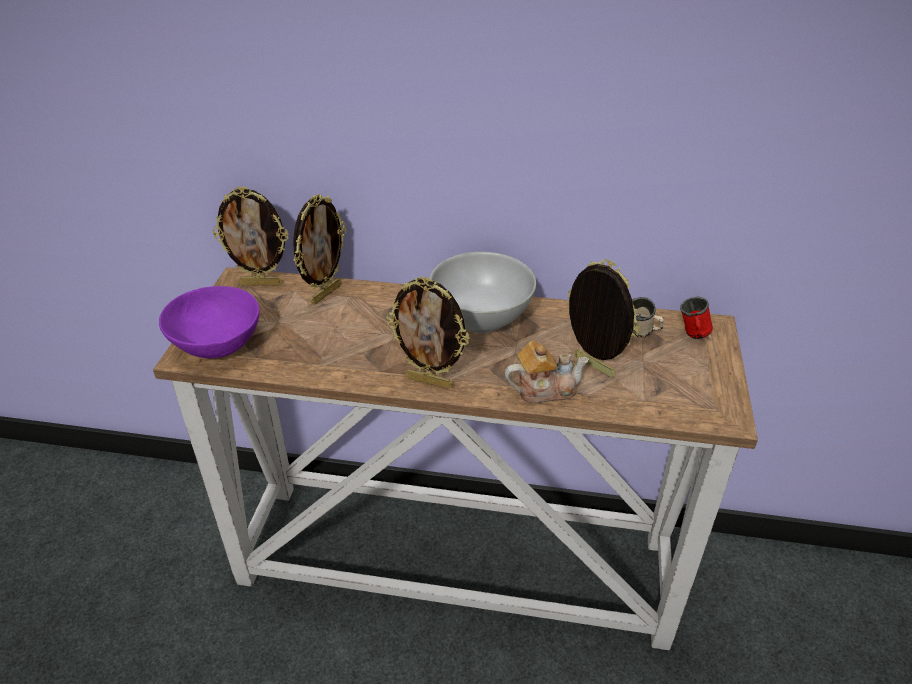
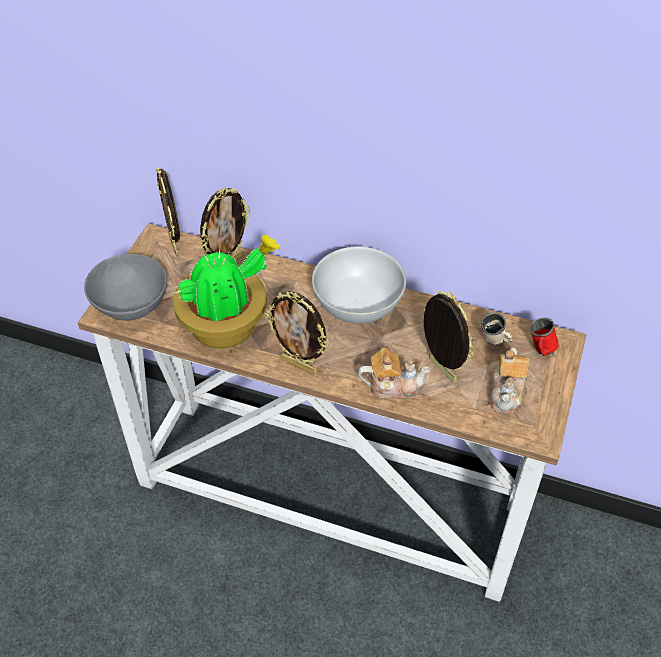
camera: 10 degrees right, 10 degrees up
(217, 344) = (131, 305): purple bowl -> grey bowl
(261, 283) = (175, 245): picture frame -> picture frame turned 60 degrees clockwise
(336, 352) = (227, 326): none -> potted plant
(674, 380) = (507, 393): none -> teapot

